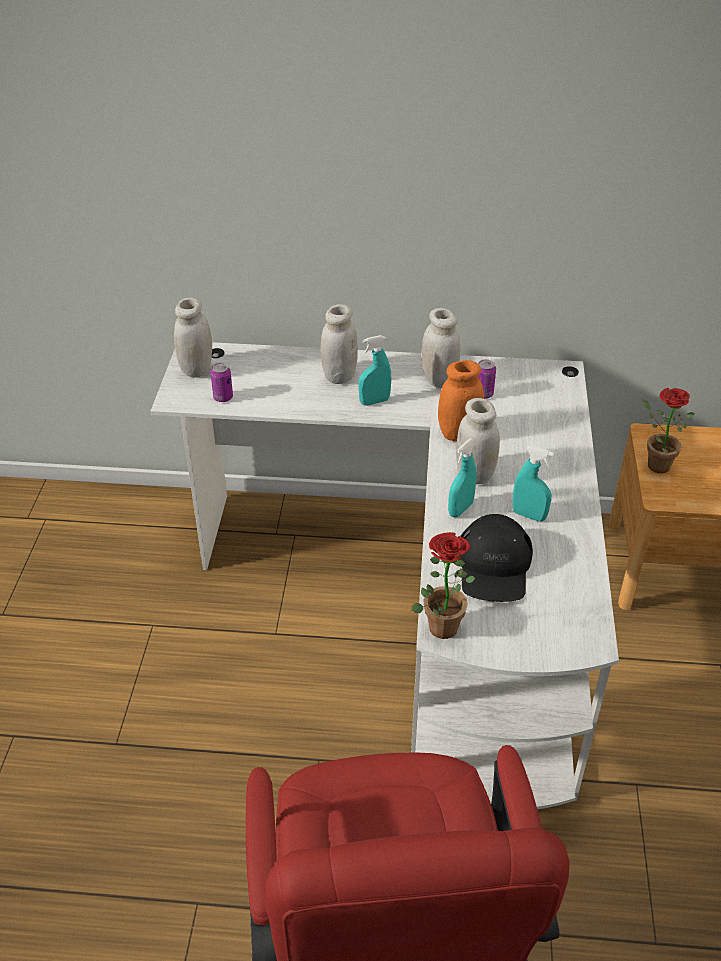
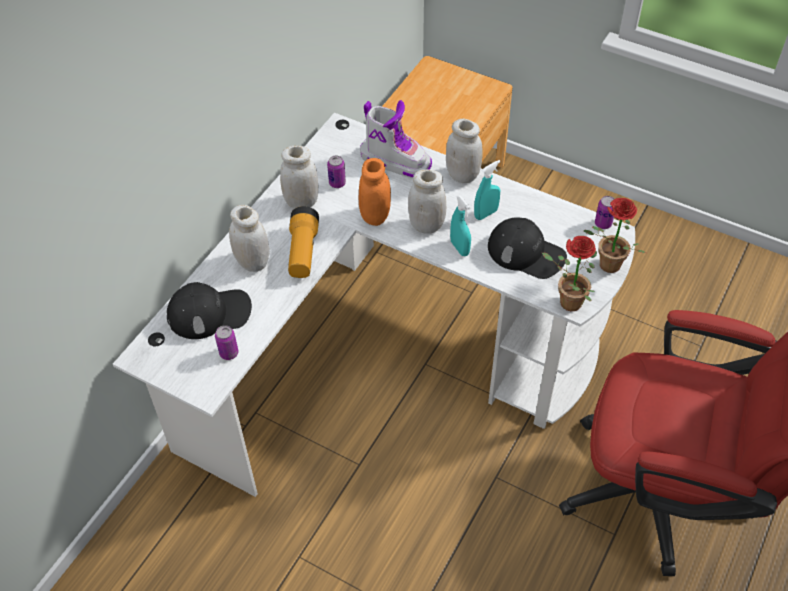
camera: 65 degrees left, 10 degrees up
(196, 369) = (173, 361): white jar -> white jar (462, 175)
(261, 371) = (210, 313): none -> black cap
(374, 401) = (303, 252): turquoise spray bottle -> flashlight
(551, 423) = (395, 160): none -> boot
(597, 625) = (603, 224): none -> can
(653, 464) = (414, 138): potted plant -> potted plant (606, 267)

